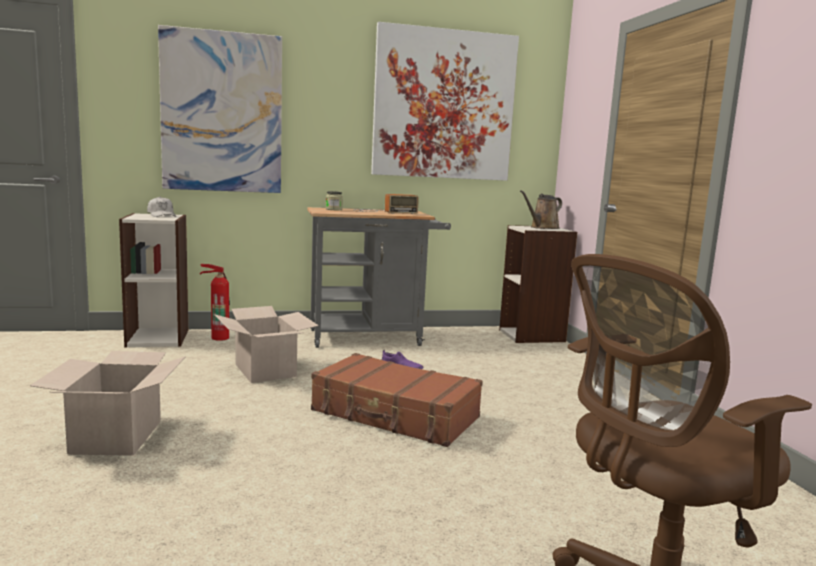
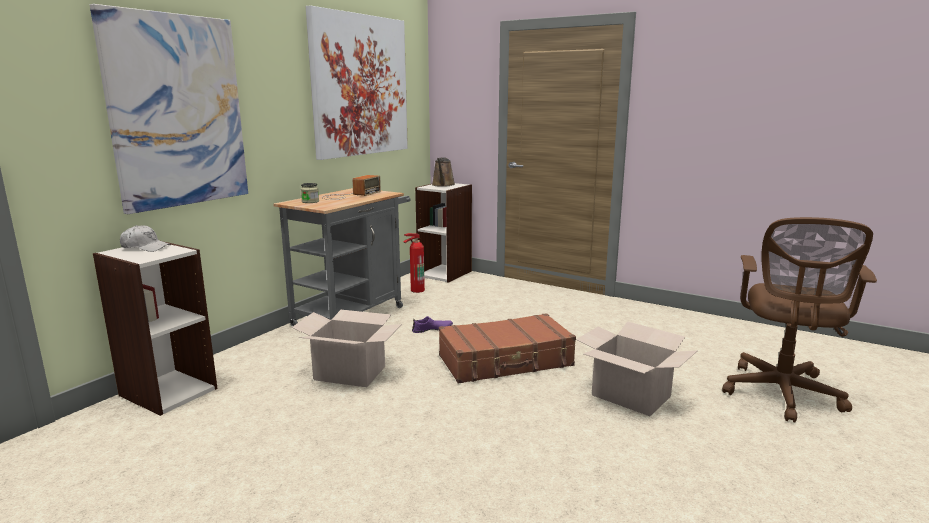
camera: 45 degrees left, 5 degrees up
(117, 437) = (392, 475): cardboard box -> cardboard box (631, 396)
(219, 337) = (229, 365): fire extinguisher -> fire extinguisher (415, 290)

